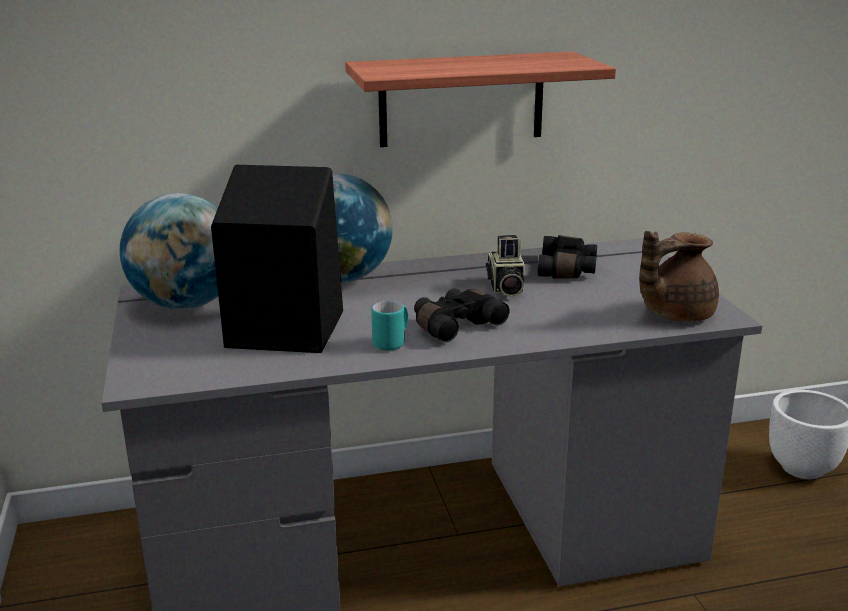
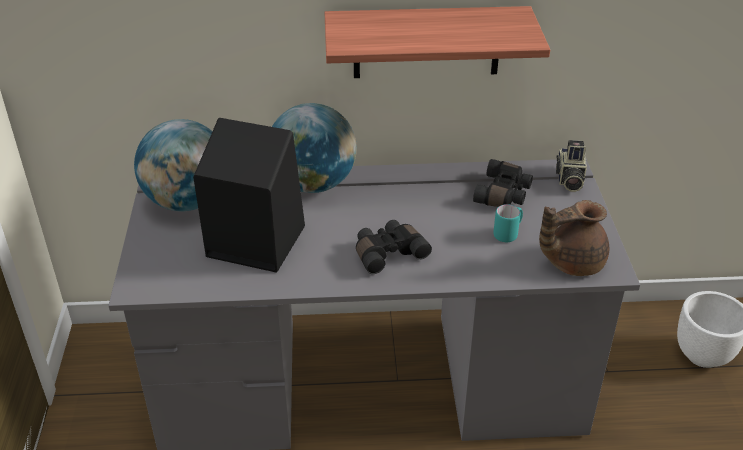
camera: 10 degrees right, 15 degrees up
(392, 342) = (334, 267): turquoise mug -> turquoise mug (508, 234)
(505, 288) = (443, 212): camera -> camera (569, 179)

